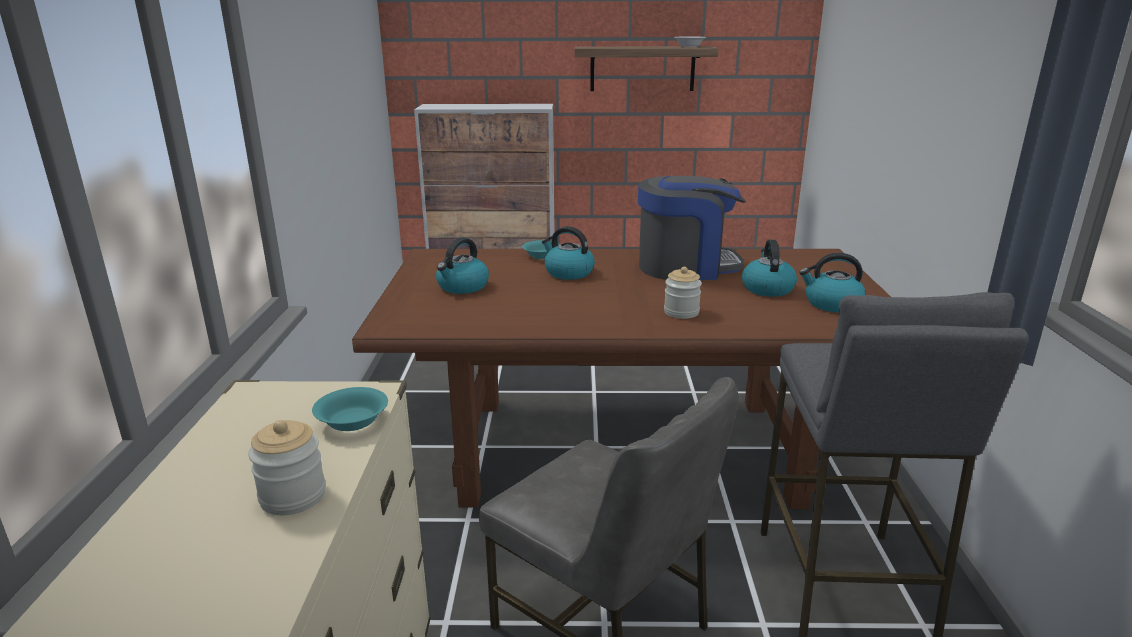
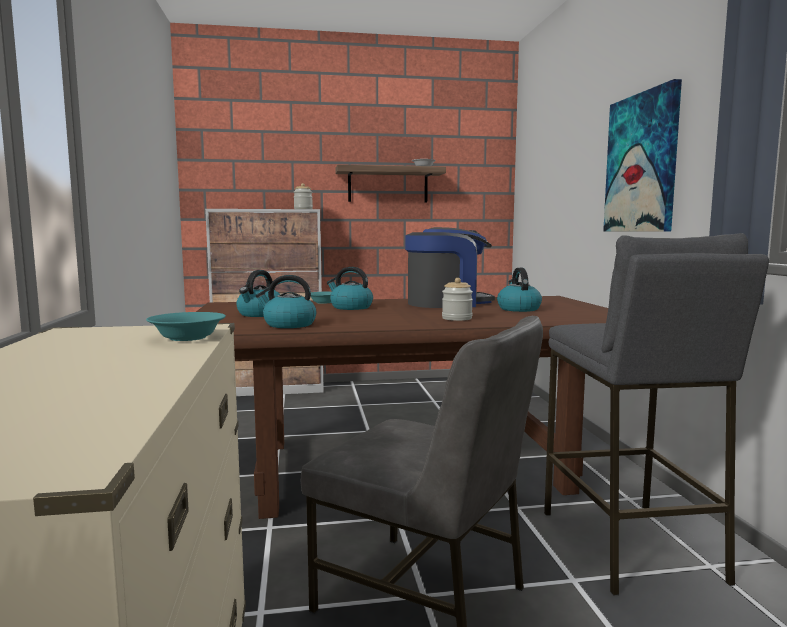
camera: 10 degrees left, 15 degrees down
(293, 496) = (134, 367): jar -> jar (303, 209)
(831, 304) = (573, 313): kettle -> kettle (288, 325)
(953, 110) = (642, 163): none -> picture

